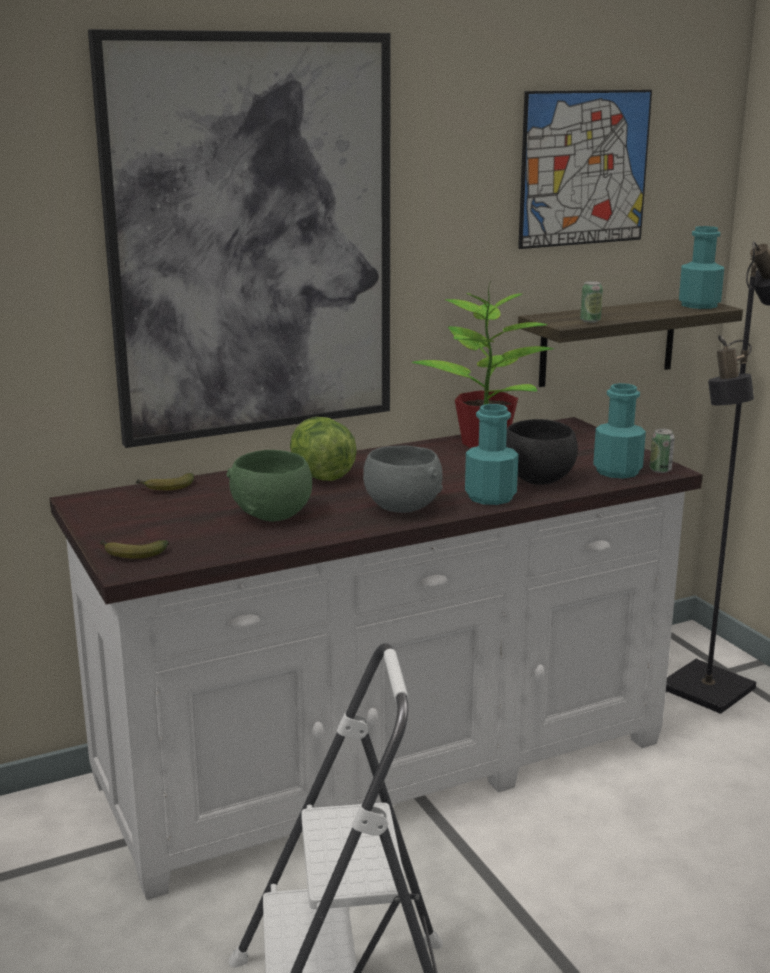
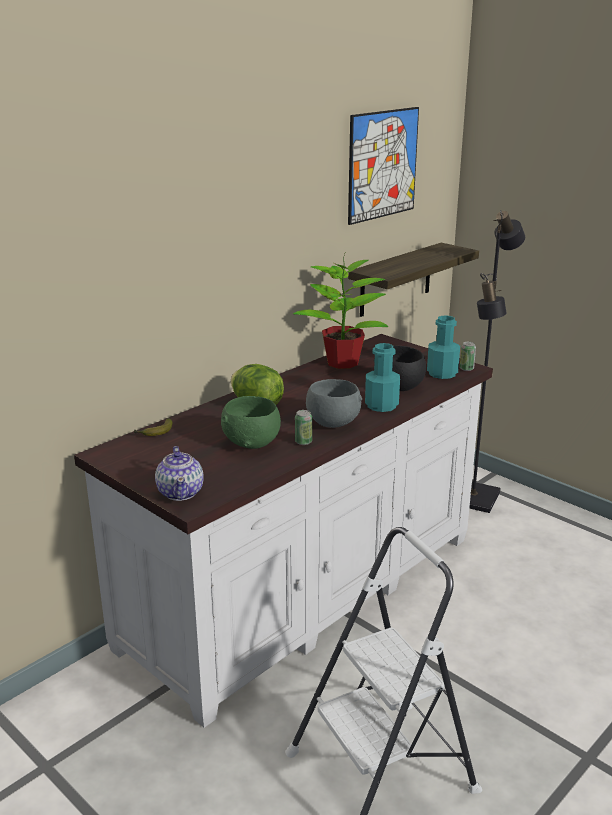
camera: 20 degrees left, 5 degrees up
(130, 554) = (181, 492): banana -> teapot
(252, 239) = (194, 241): picture -> none
(590, 321) = (399, 270): can -> can (303, 442)
(699, 305) = (451, 249): turquoise bottle -> none

